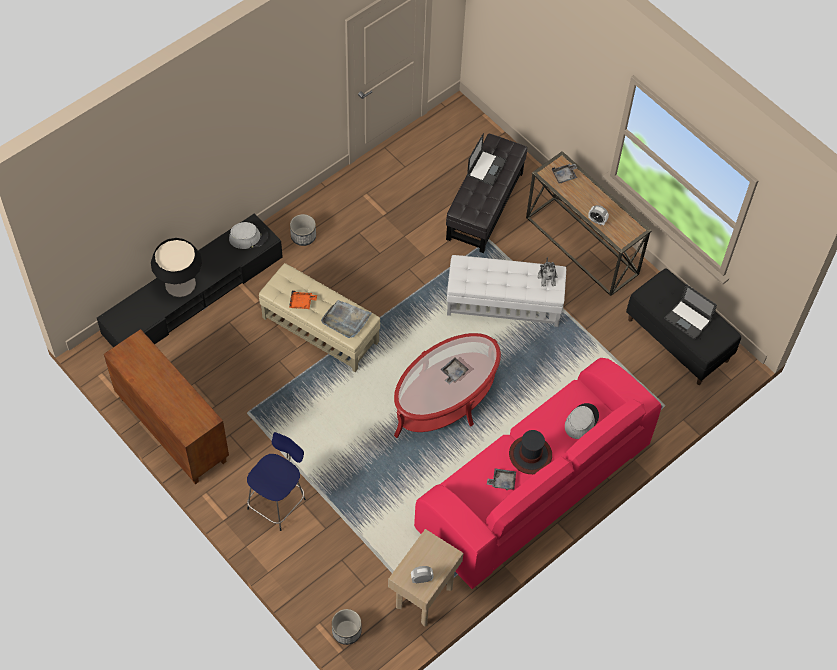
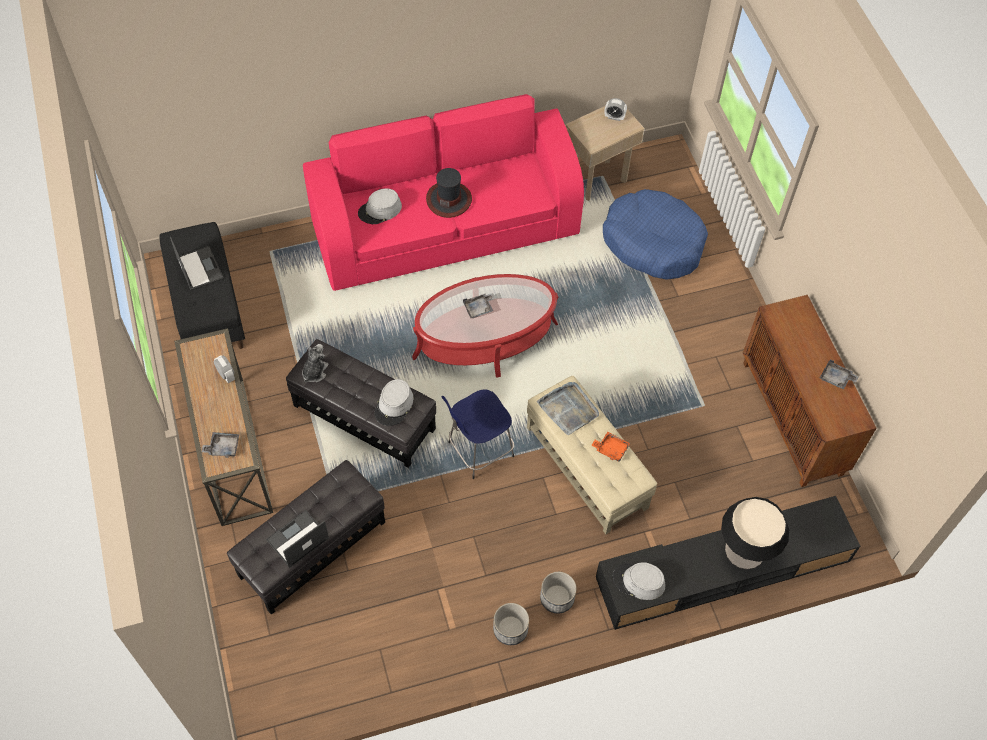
camera: 155 degrees left, 0 degrees up
(278, 502) = (703, 305): blue stool -> blue stool (478, 450)
(345, 548) = (653, 242): none -> blue dog bed
(346, 631) = (679, 179): planter -> planter (510, 629)
(475, 274) = (394, 405): none -> grey hat
(502, 481) = (489, 187): grey tray -> grey tray (836, 378)
(504, 303) = (364, 417): white ottoman -> black ottoman

